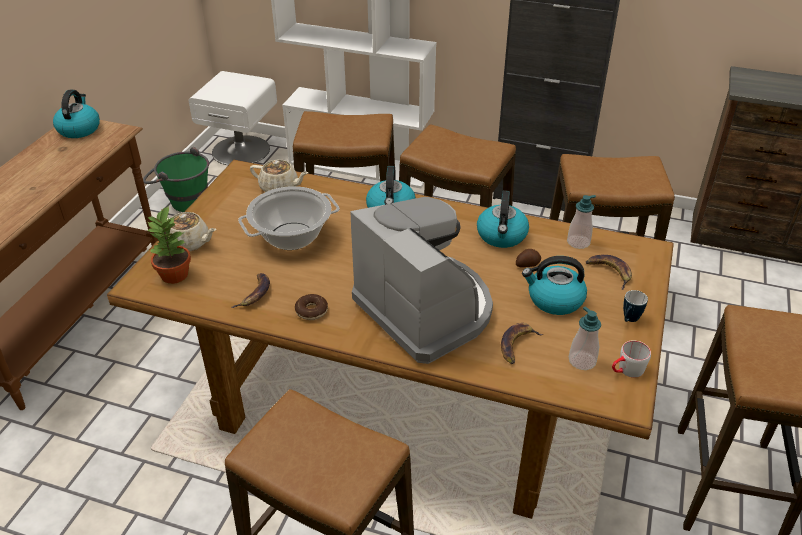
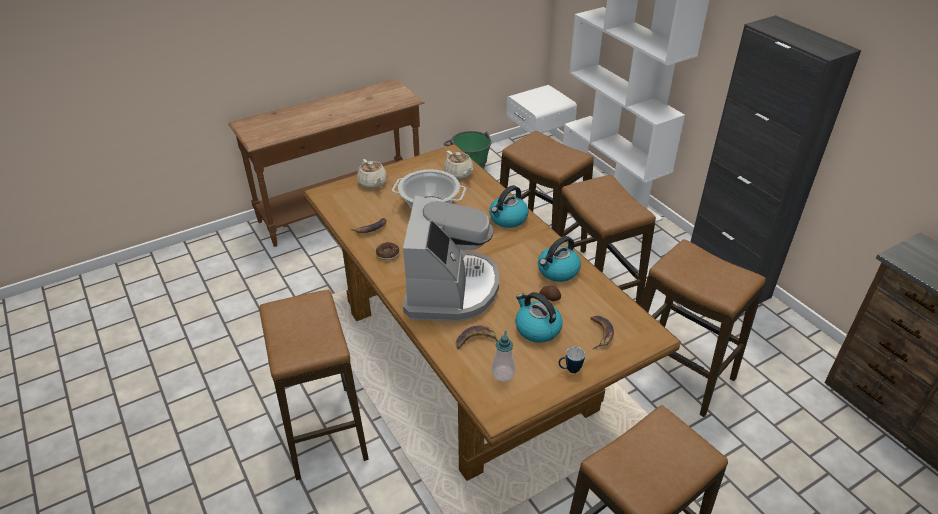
camera: 40 degrees right, 0 degrees up
(79, 129) = (390, 89): kettle -> none
(175, 275) = (345, 197): potted plant -> none
(578, 242) = (606, 303): soap dispenser -> none
(626, 371) = (523, 397): grey mug -> none

